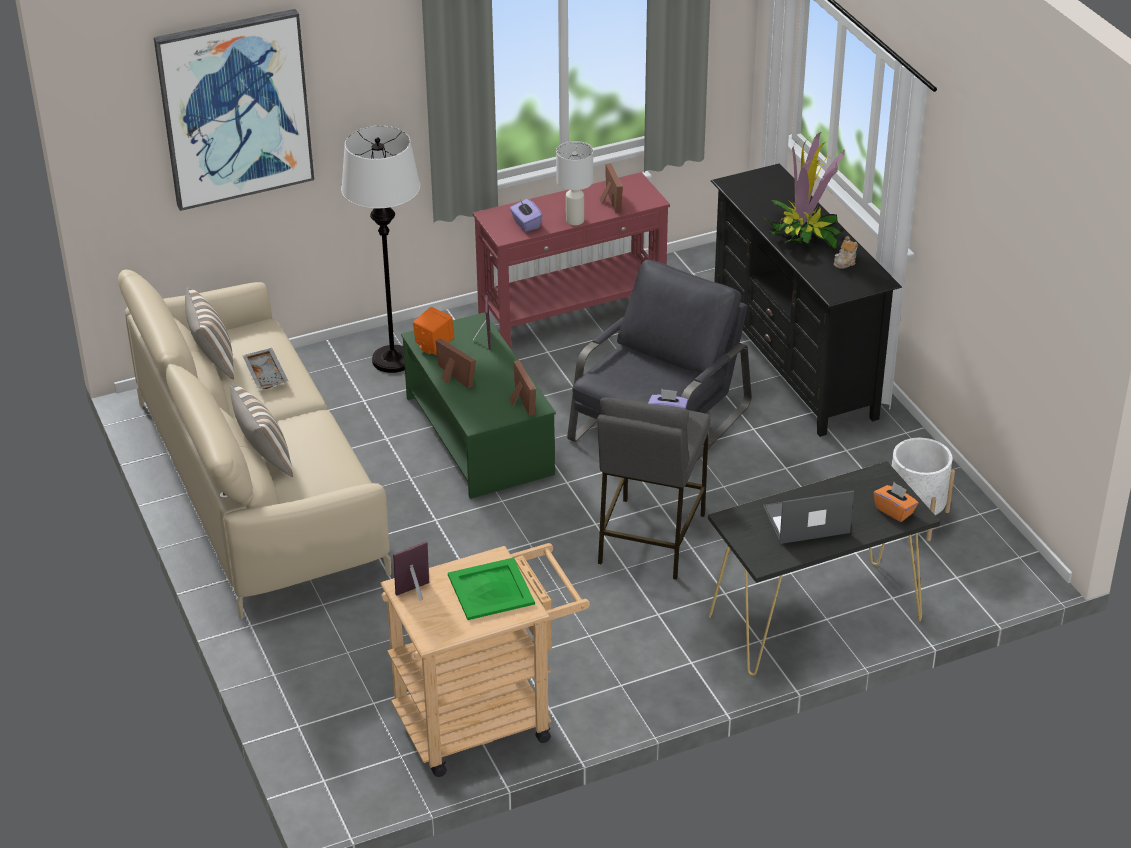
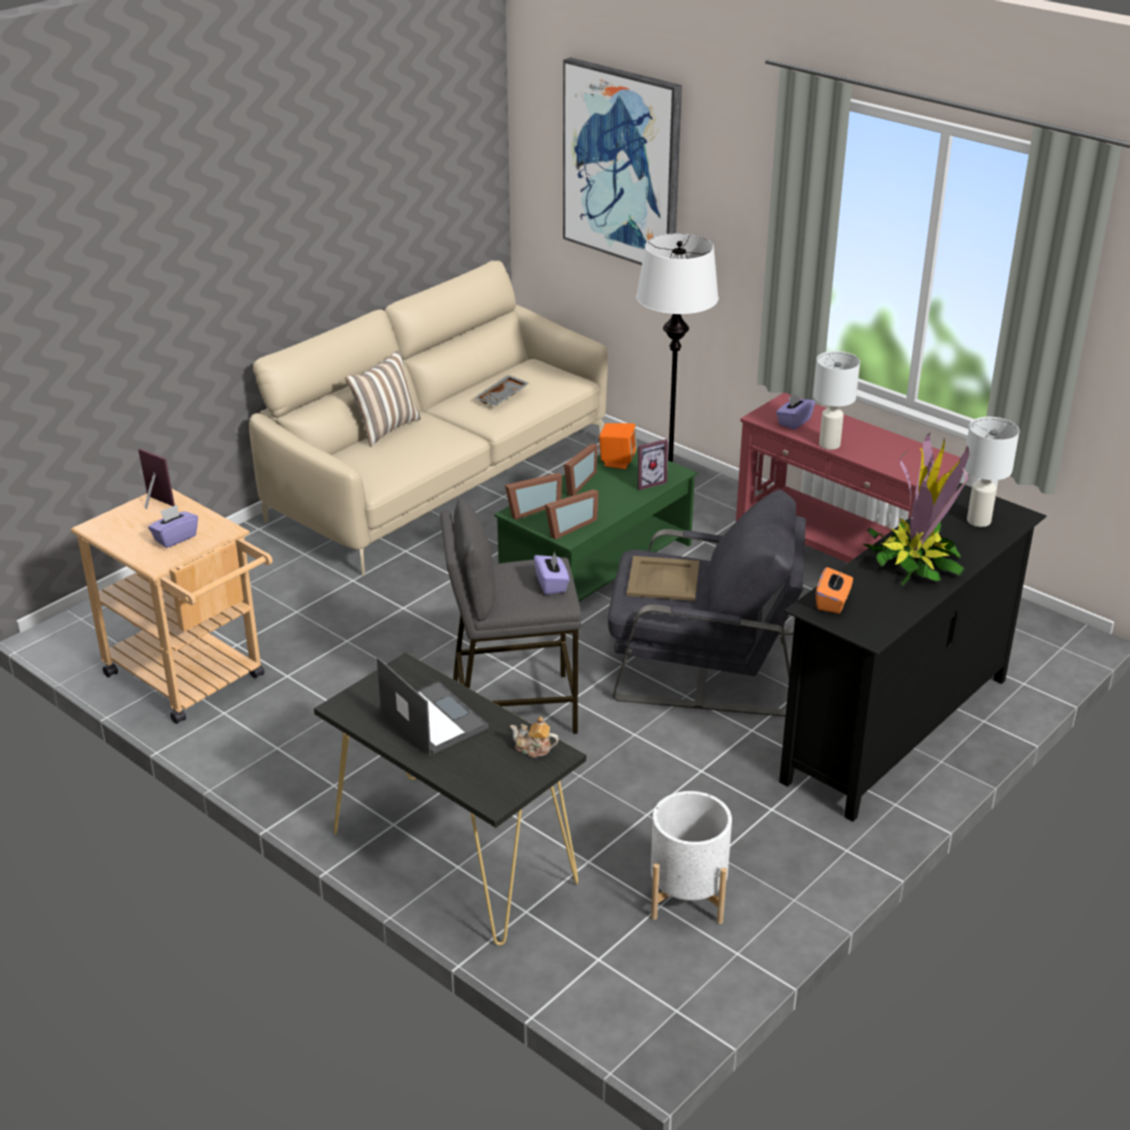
camera: 65 degrees right, 5 degrees down
(213, 361) = (503, 372): pillow -> none
(491, 590) = (175, 538): green tray -> purple tissue box
(608, 202) = (884, 454): picture frame -> picture frame (530, 508)
(636, 376) = (664, 579): none -> beige tray
(770, 190) = (979, 521): none -> white table lamp
(845, 262) = (885, 602): teapot -> teapot (533, 749)
(894, 511) = (492, 781): orange tissue box -> orange tissue box (833, 602)

